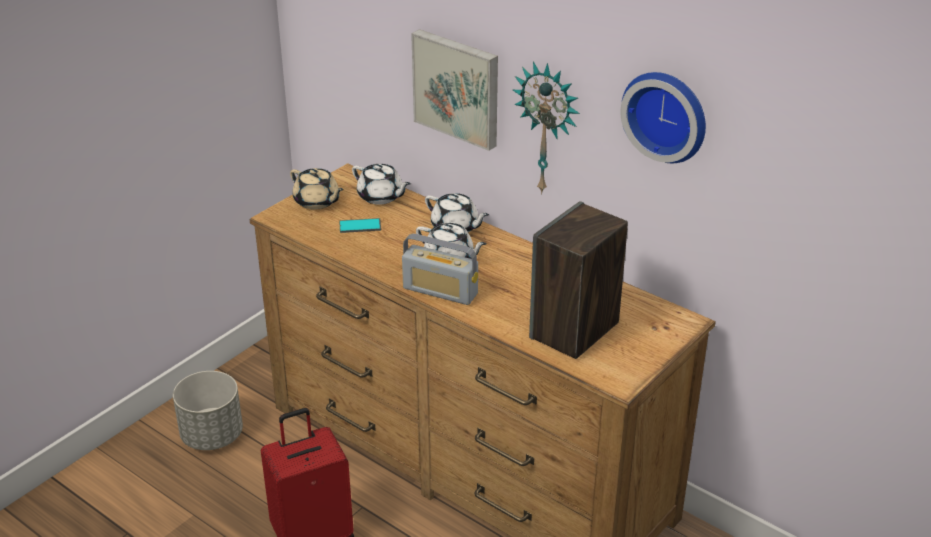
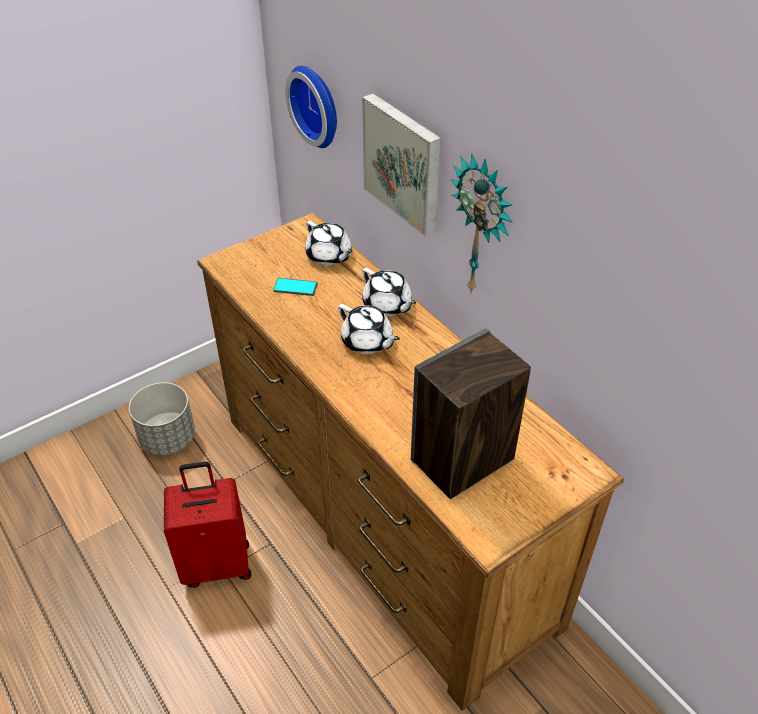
camera: 15 degrees right, 10 degrees up
(317, 202) = (267, 252): beige teapot -> none
(440, 291) = (342, 381): radio -> none
(667, 115) = (604, 248): wall clock -> wall clock (317, 105)

